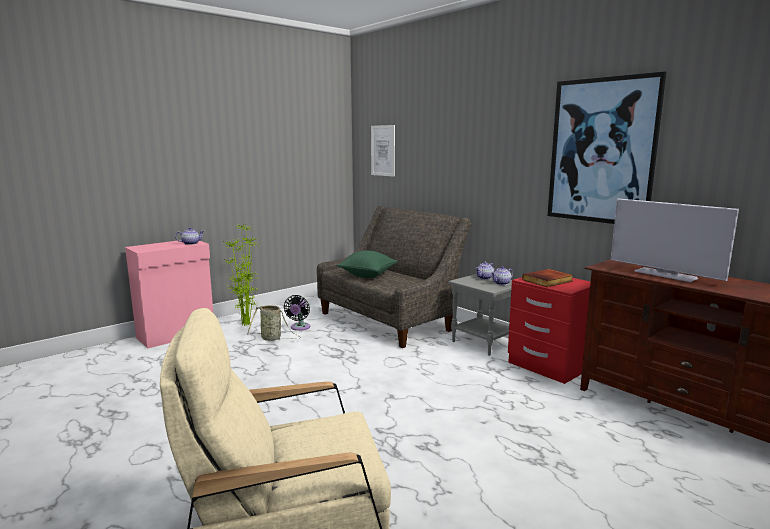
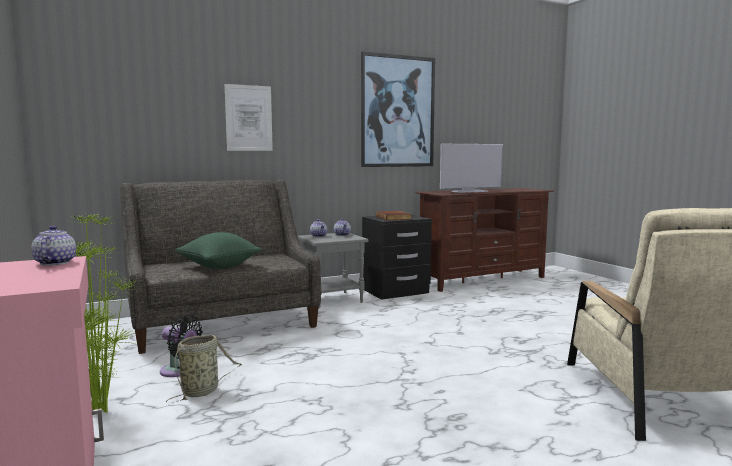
camera: 75 degrees left, 5 degrees down
(383, 150) = (110, 104): picture -> picture (249, 118)
(548, 366) = (396, 291): red nightstand -> black nightstand

